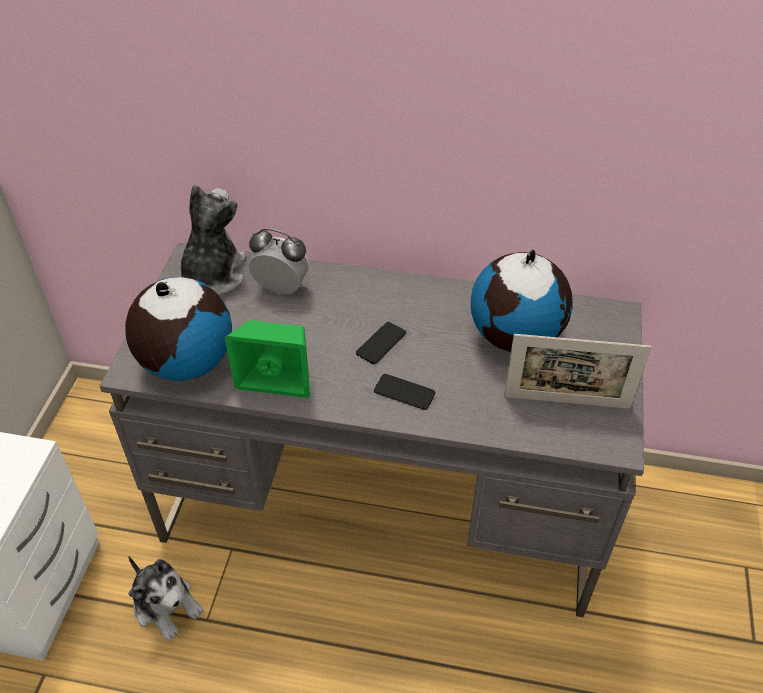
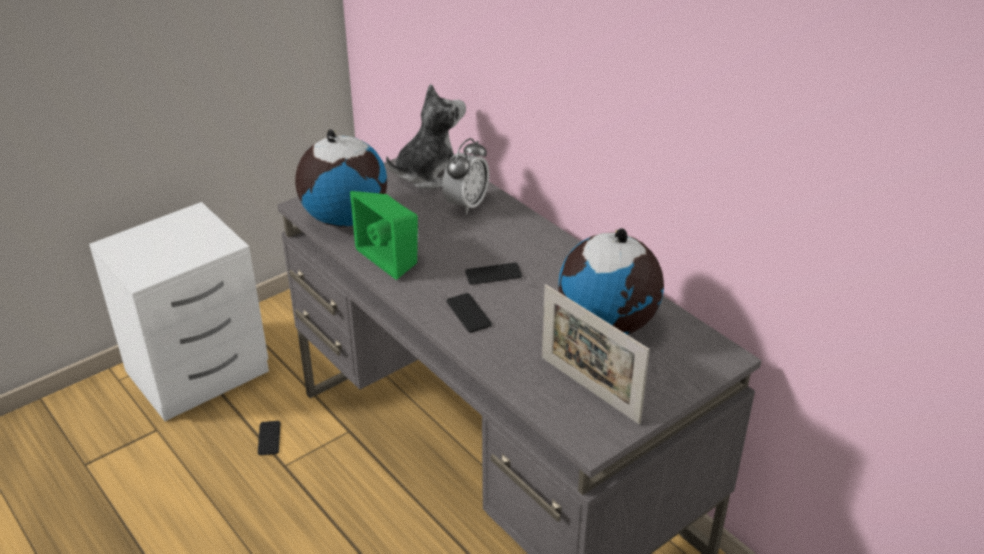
camera: 40 degrees right, 10 degrees down
(166, 605) = (269, 438): plush toy -> phone
(281, 288) = (466, 205): alarm clock -> alarm clock turned 60 degrees clockwise

